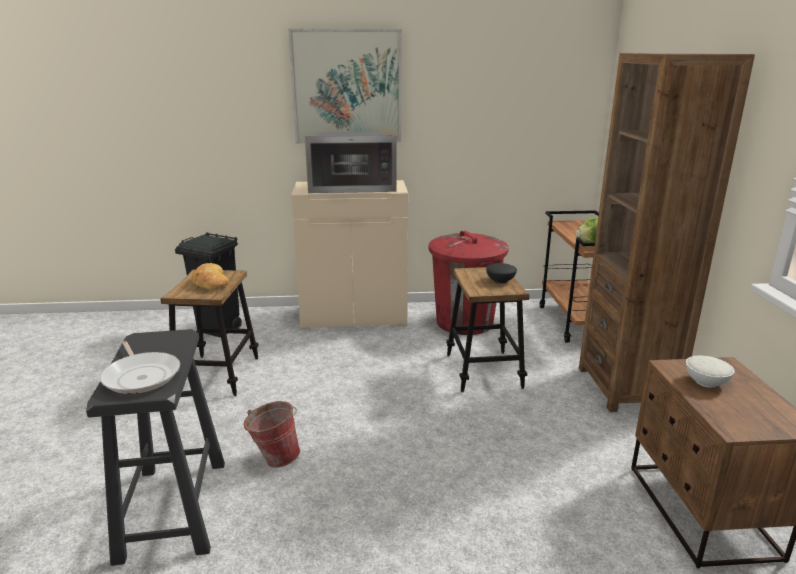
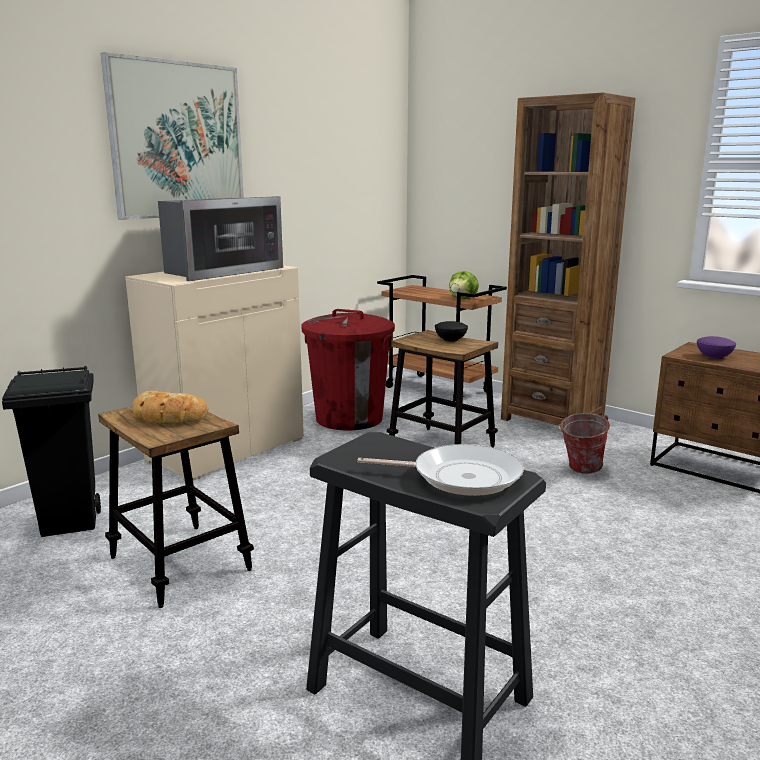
camera: 45 degrees left, 5 degrees down
(274, 458) = (416, 594): bucket -> bucket (580, 469)
(707, 382) = (714, 356): white bowl -> purple bowl

